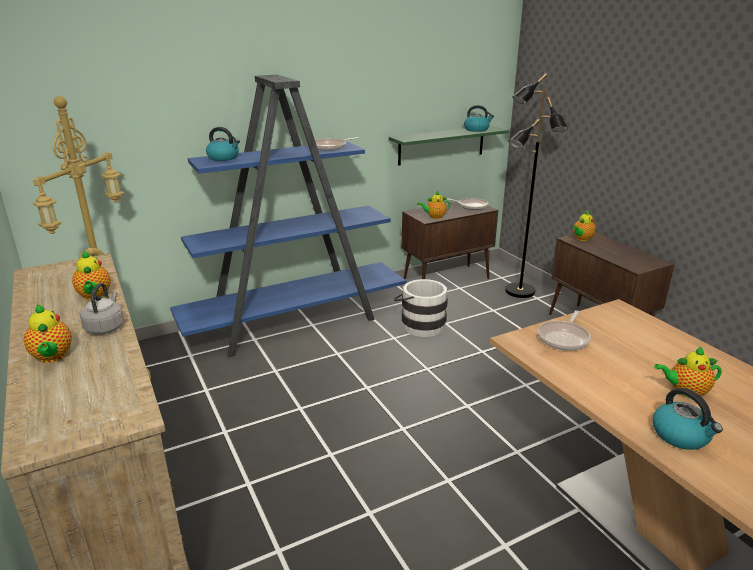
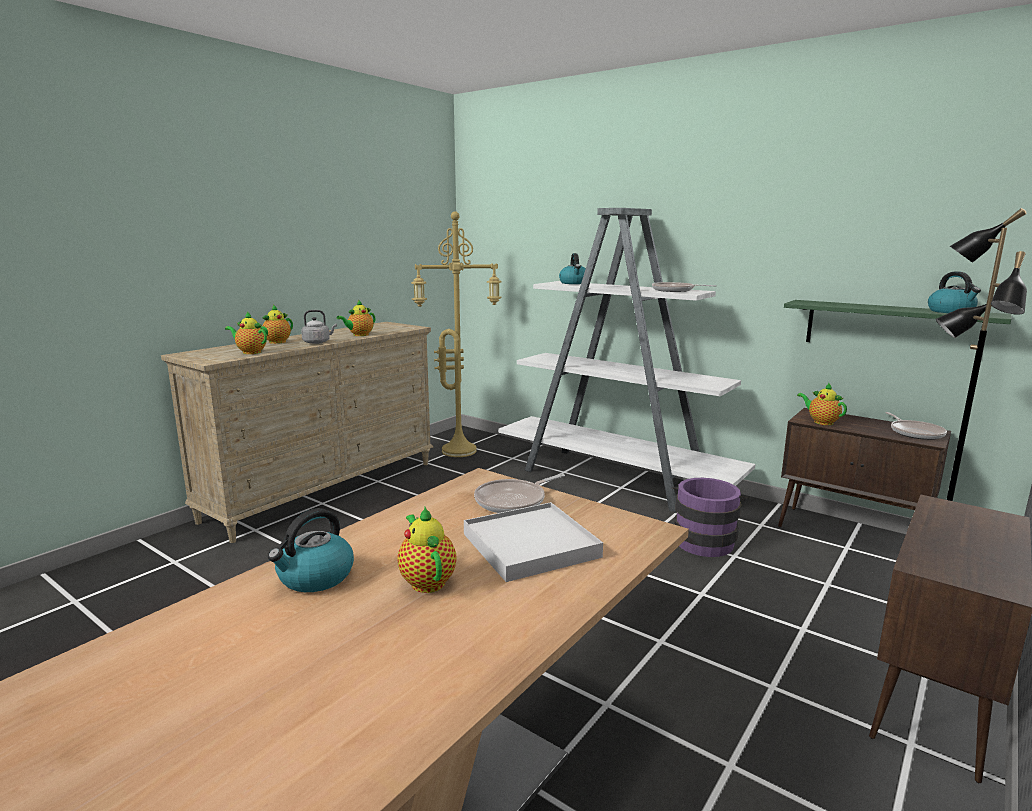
camera: 65 degrees right, 10 degrees down
(296, 322) = (616, 479): blue bookcase -> white bookcase
(420, 325) = (704, 540): white bucket -> purple bucket
(564, 338) = (514, 501): frying pan -> frying pan turned 45 degrees counterclockwise
(581, 239) = (960, 512): teapot -> teapot (250, 352)
(636, 348) = (530, 545): none -> white tray

